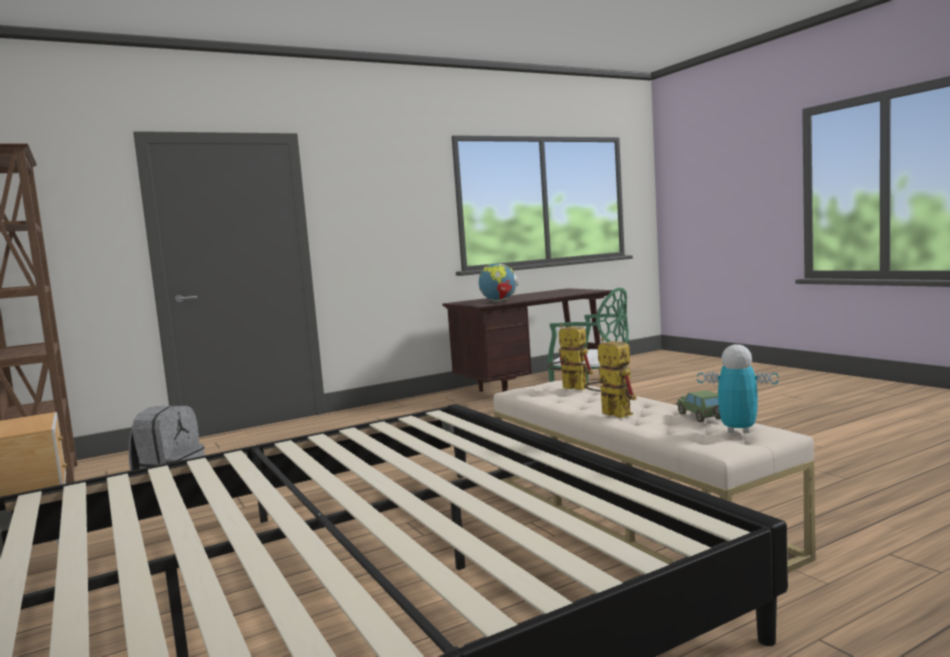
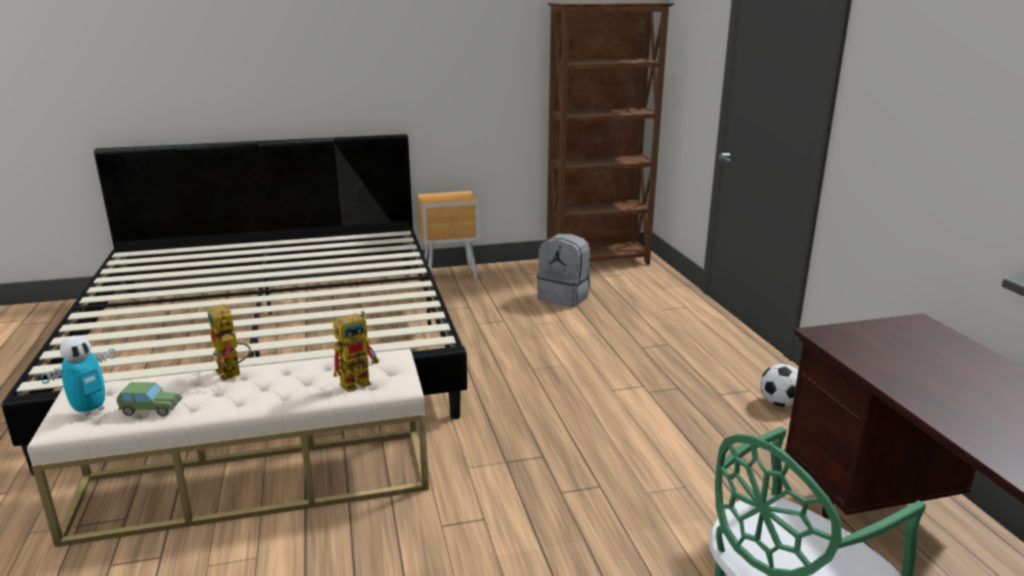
camera: 105 degrees right, 15 degrees up
(391, 411) = (779, 403): none -> football
(499, 301) = (880, 354): globe -> none
(610, 413) = (233, 375): toy robot -> toy robot turned 75 degrees clockwise

